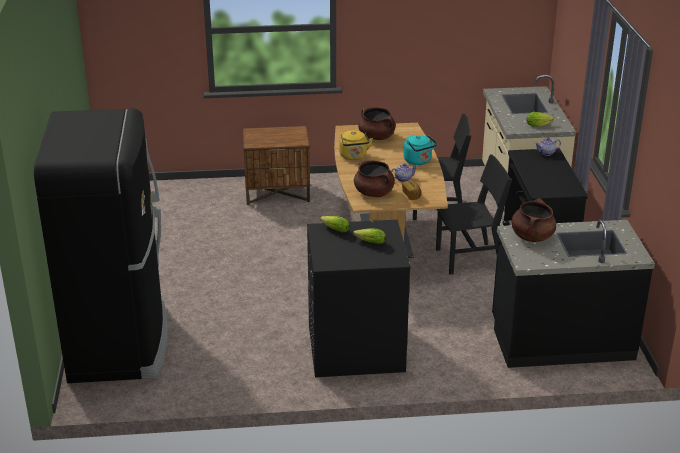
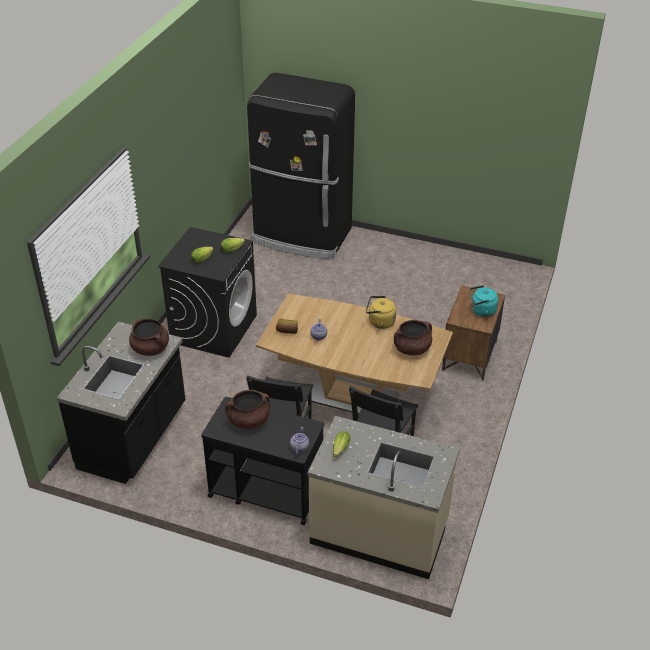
camera: 115 degrees right, 10 degrees up
(374, 193) = (306, 312): brown cooking pot -> brown cooking pot (248, 421)
(419, 161) = (345, 357): turquoise kettle -> turquoise kettle (481, 311)

